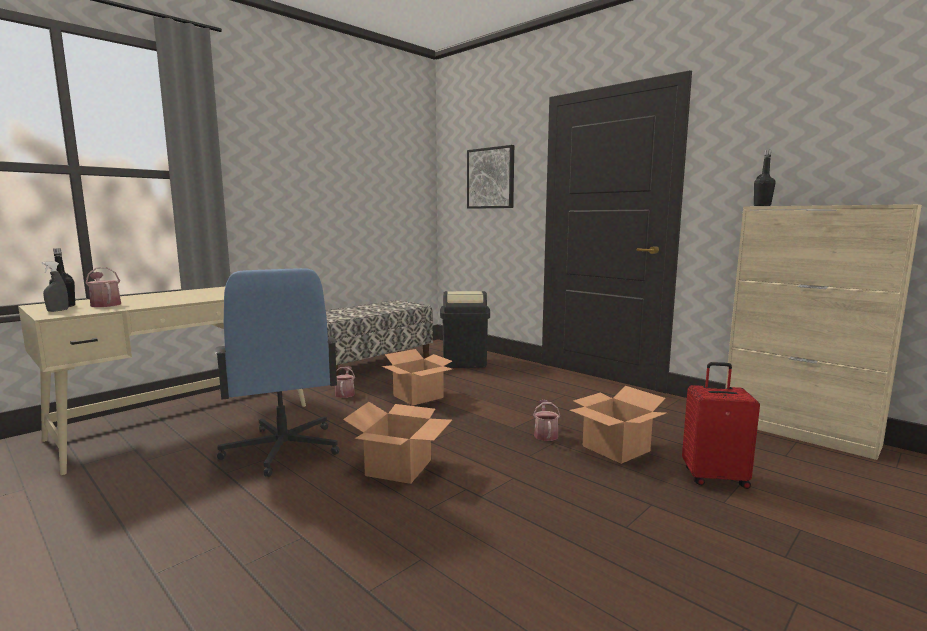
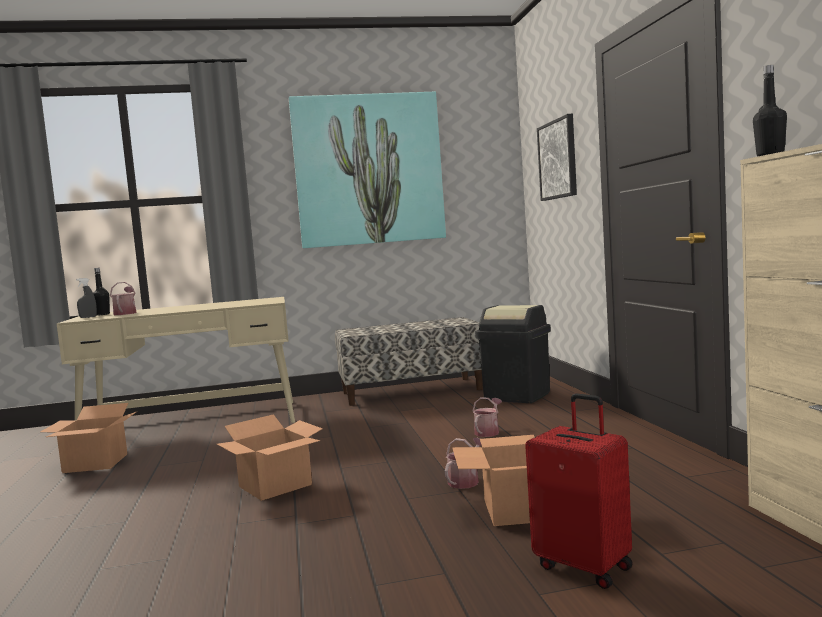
camera: 35 degrees right, 5 degrees down
(282, 449) = (219, 455): blue office chair -> none
(327, 165) = (368, 170): none -> picture
(345, 393) = (344, 415): watering can -> watering can (488, 432)
(418, 396) = (404, 425): cardboard box -> cardboard box (96, 463)

